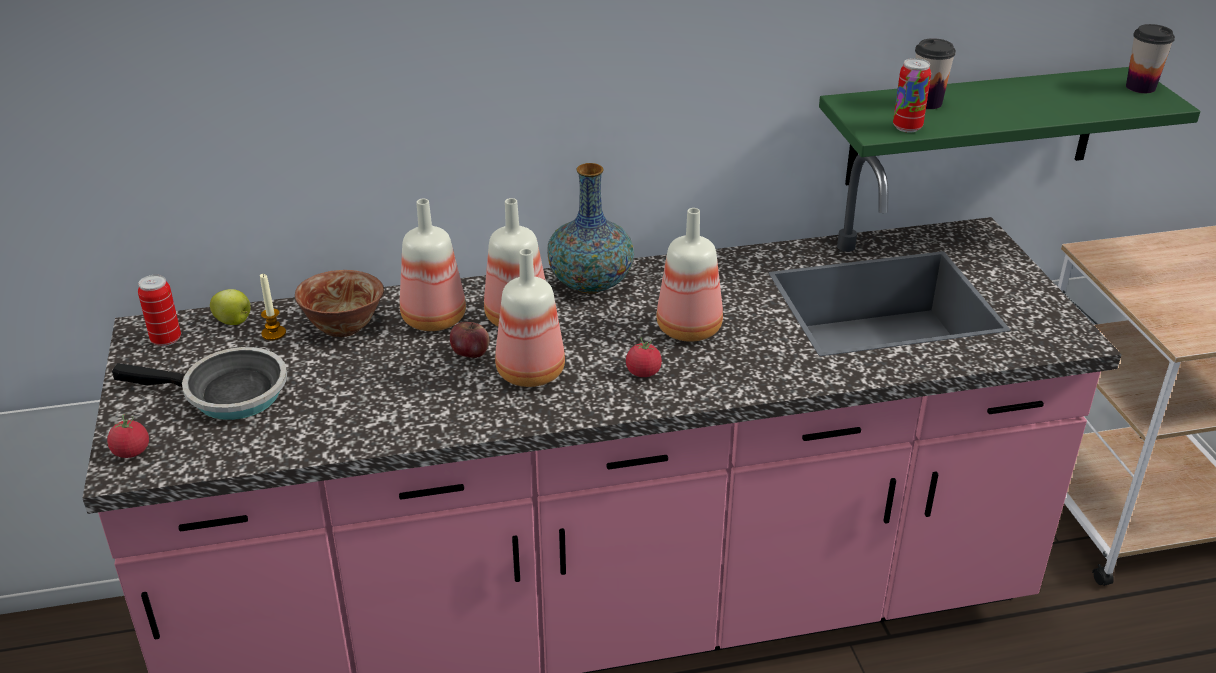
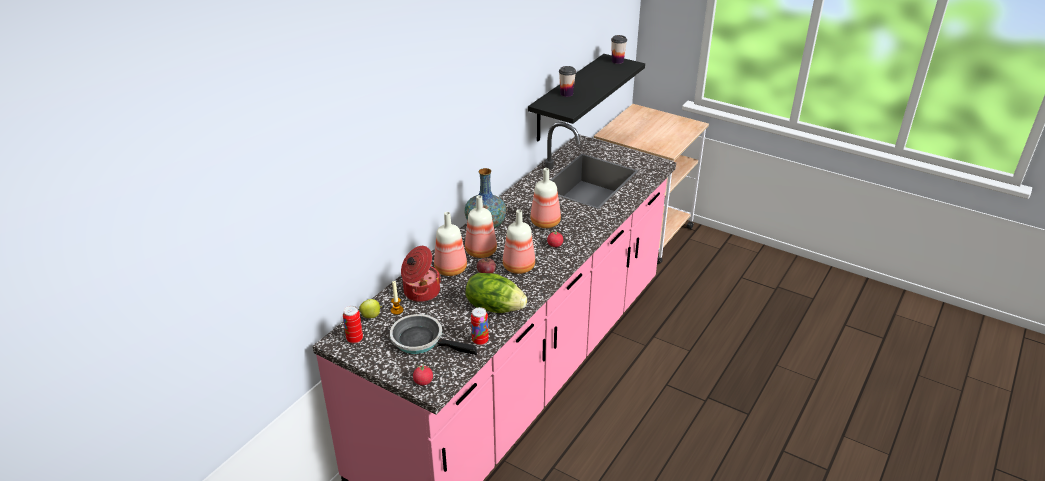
camera: 45 degrees left, 0 degrees up
(227, 394) = (421, 341): frying pan -> frying pan turned 120 degrees counterclockwise
(343, 327) = (420, 292): bowl -> cooking pot
(394, 410) = (495, 307): none -> lettuce
(907, 127) = (575, 106): can -> can (480, 341)
(973, 126) = (567, 98): green shelf -> black shelf

